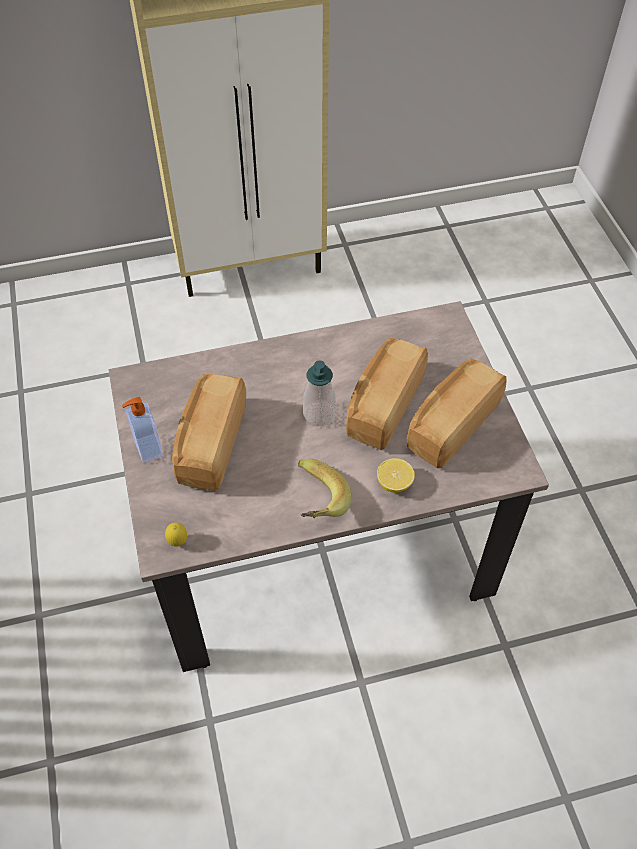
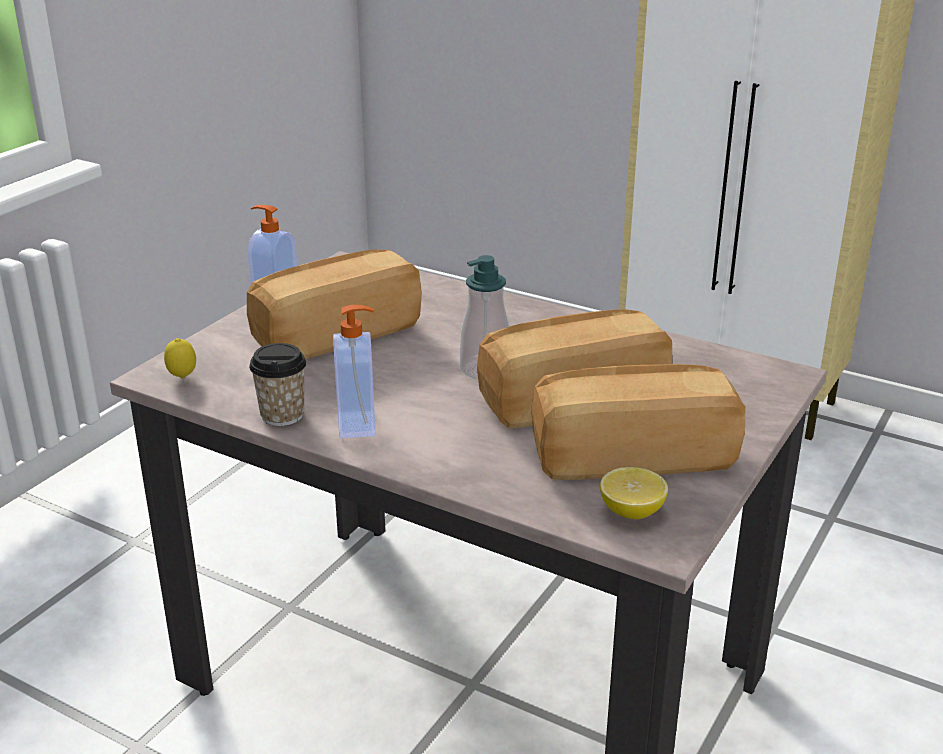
camera: 45 degrees right, 25 degrees down
(269, 526) = (282, 415): none -> cup
(314, 502) = (358, 425): banana -> soap dispenser
(394, 483) = (473, 461): lemon -> lemon (631, 512)

